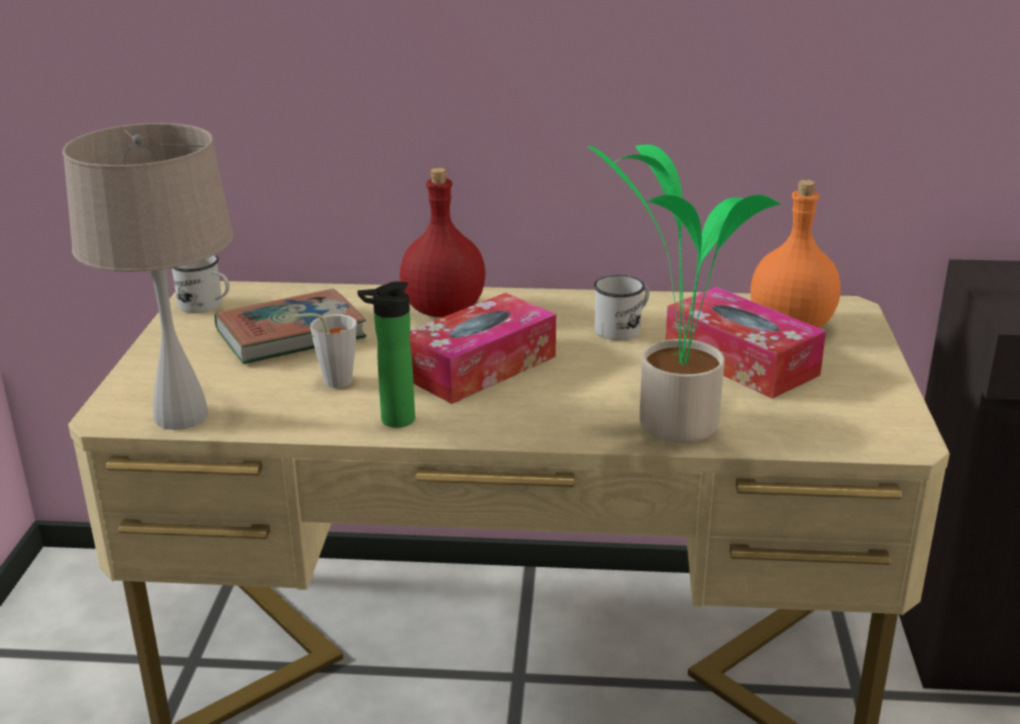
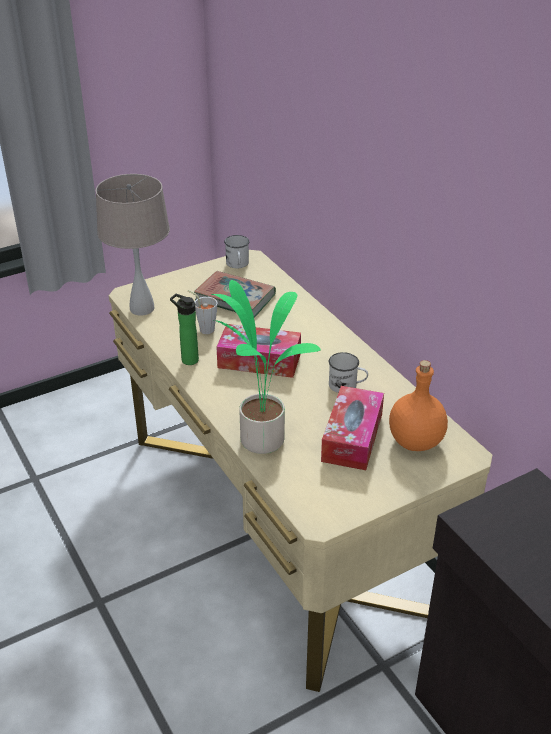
camera: 55 degrees right, 10 degrees up
(442, 310) = (304, 325): red bottle -> none

